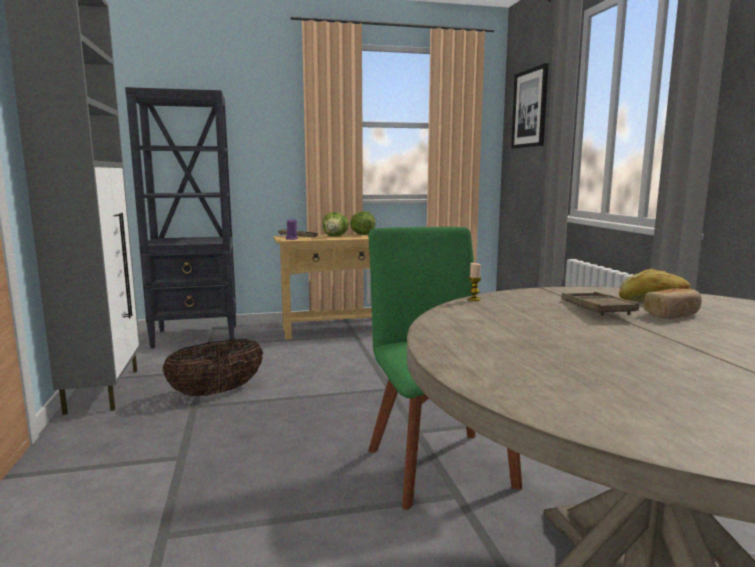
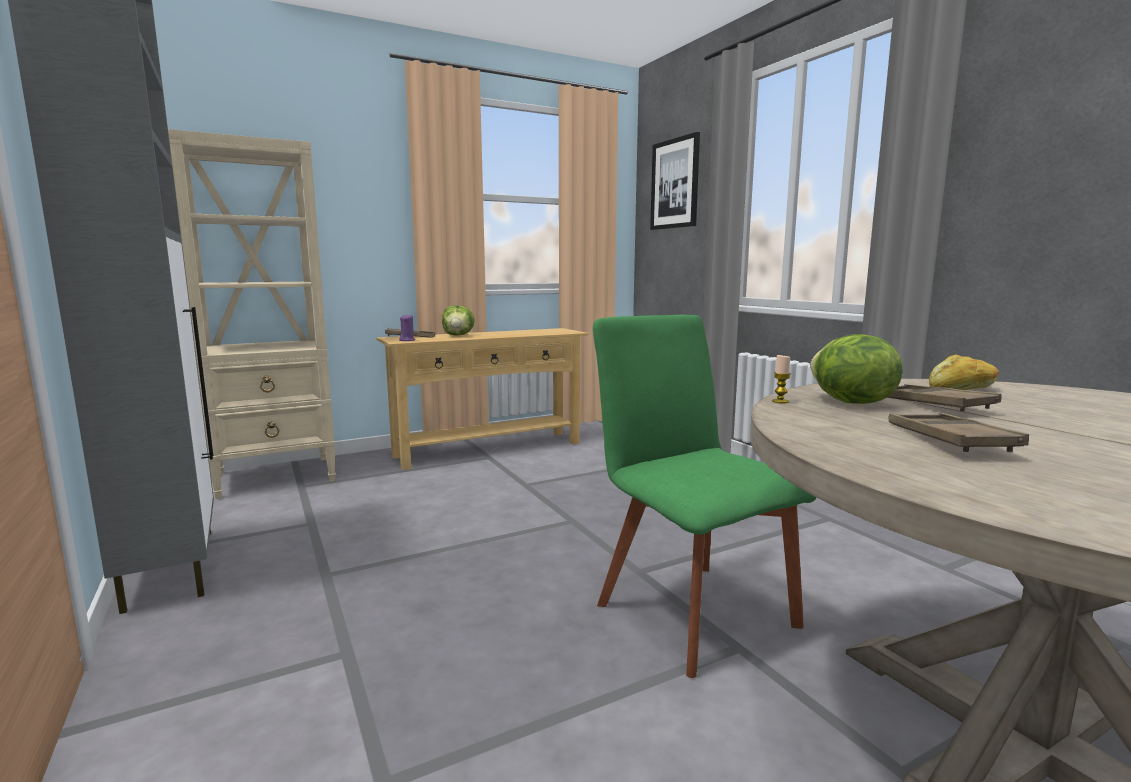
camera: 15 degrees left, 0 degrees up
(197, 337) = (277, 476): black bookcase -> beige bookcase
(217, 392) = (348, 551): basket -> none
(362, 234) = (488, 332): lettuce -> lettuce (850, 403)
(547, 335) = (949, 440): none -> brown tray
(672, 314) = (1015, 405): bread -> none

